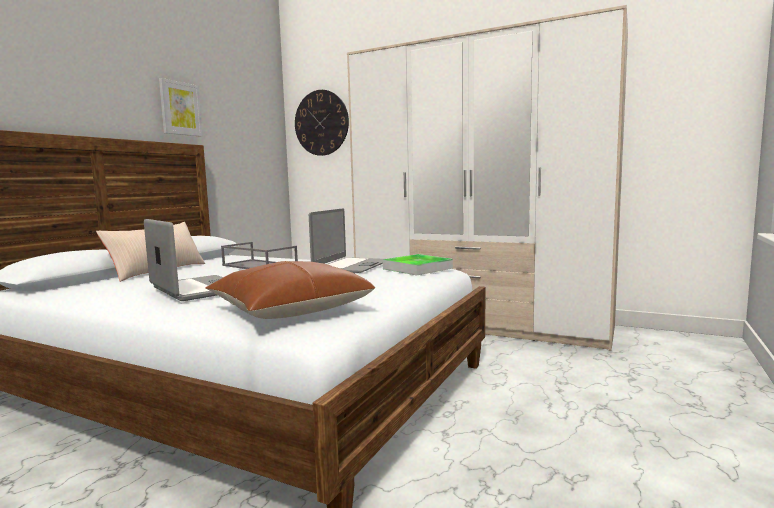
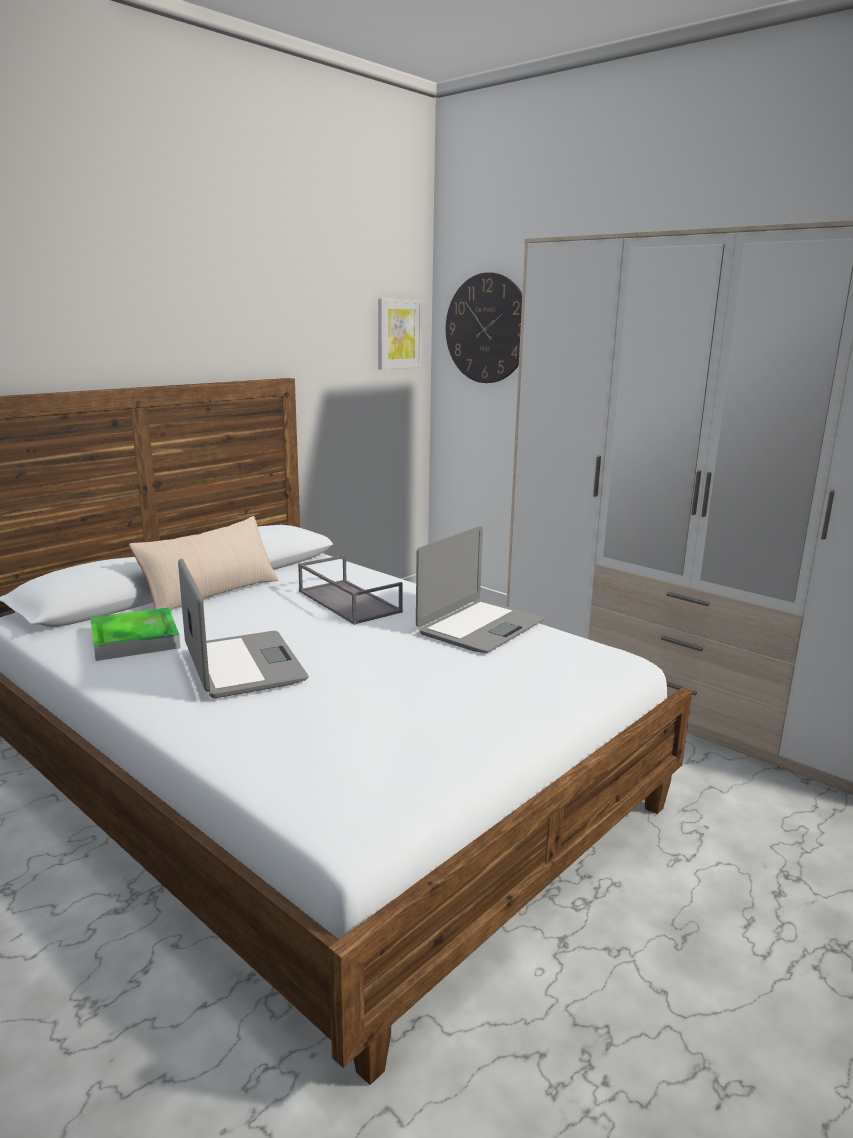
camera: 15 degrees right, 10 degrees up
(180, 108) = (262, 324): picture -> picture (398, 334)
(290, 309) = (344, 752): brown pillow -> none
(417, 268) = (578, 654): tray -> tray (135, 639)

